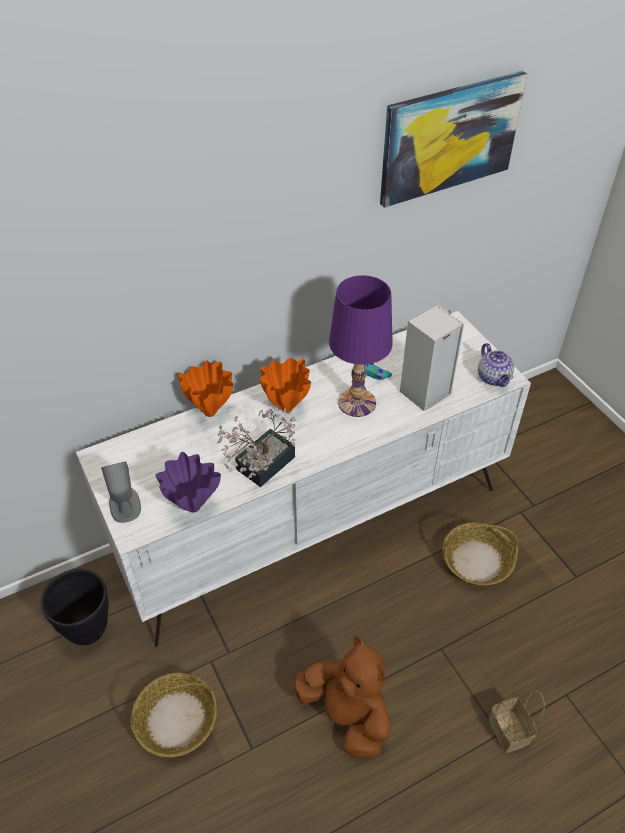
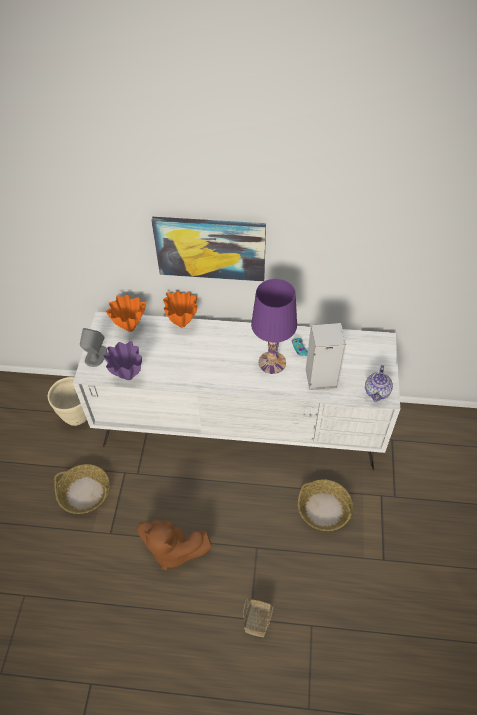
camera: 35 degrees right, 5 degrees up
(88, 628) = (77, 416): black planter -> beige planter
(260, 467) = (182, 373): potted plant -> none
(286, 409) = (226, 344): orange vase -> orange vase (129, 329)
(346, 715) = (172, 549): brown plush toy -> brown plush toy turned 120 degrees clockwise
(449, 138) = (395, 209): picture -> picture (210, 248)

